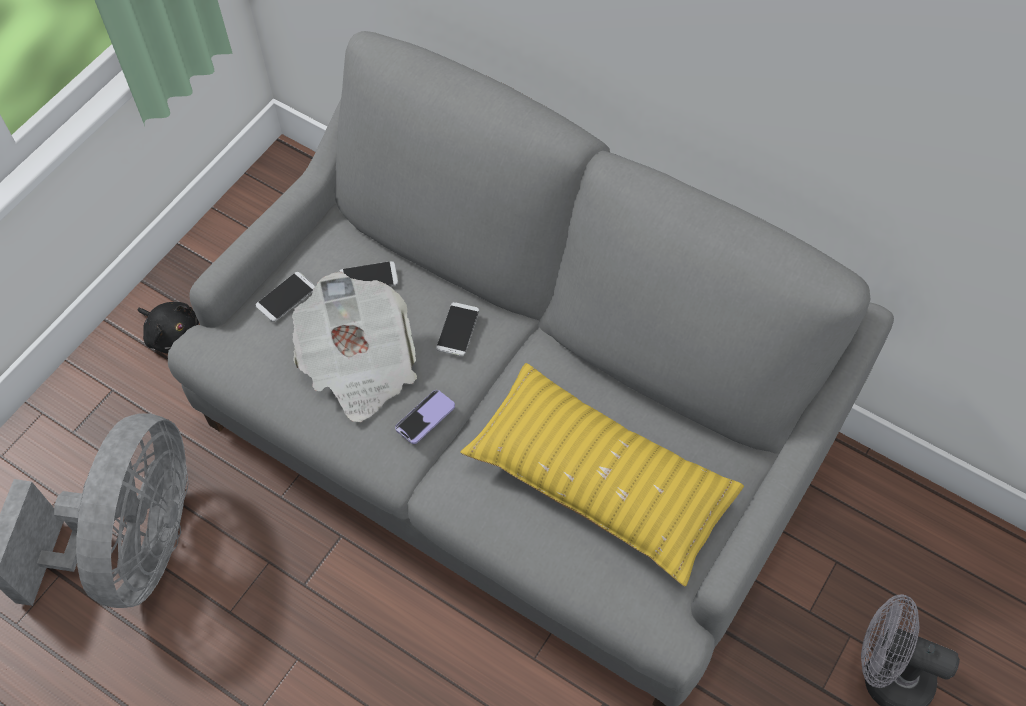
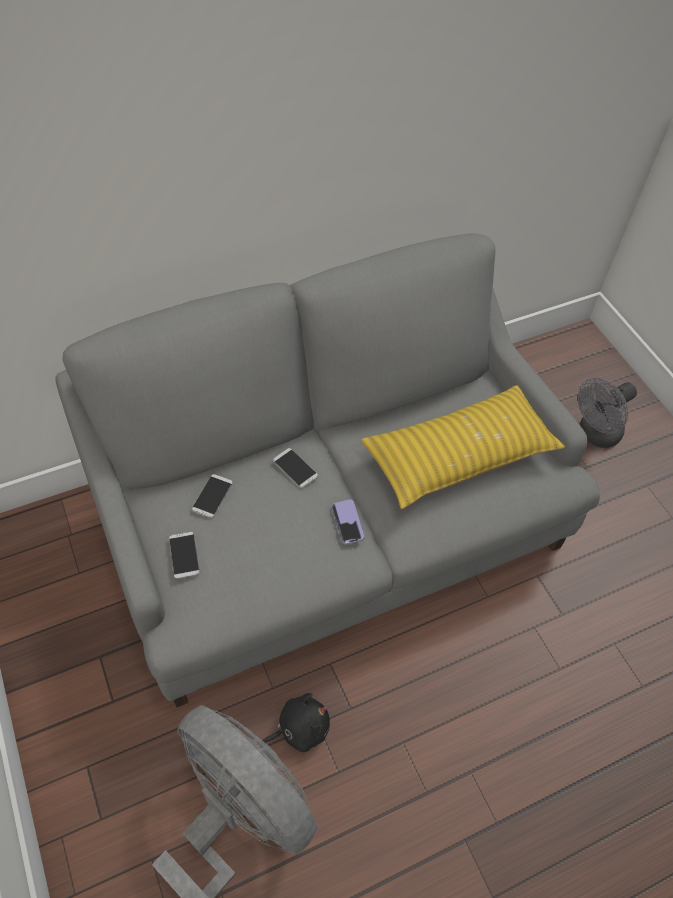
camera: 60 degrees left, 5 degrees down
(172, 334) = (76, 694): black plush toy -> black plush toy (300, 728)
(358, 364) = (277, 538): newspaper -> none

